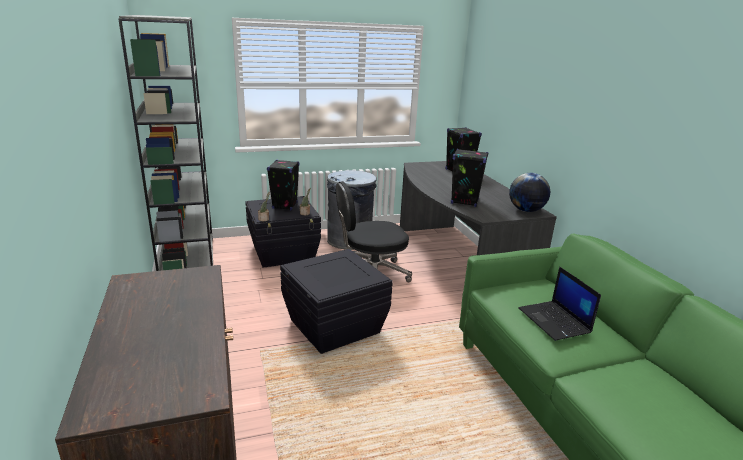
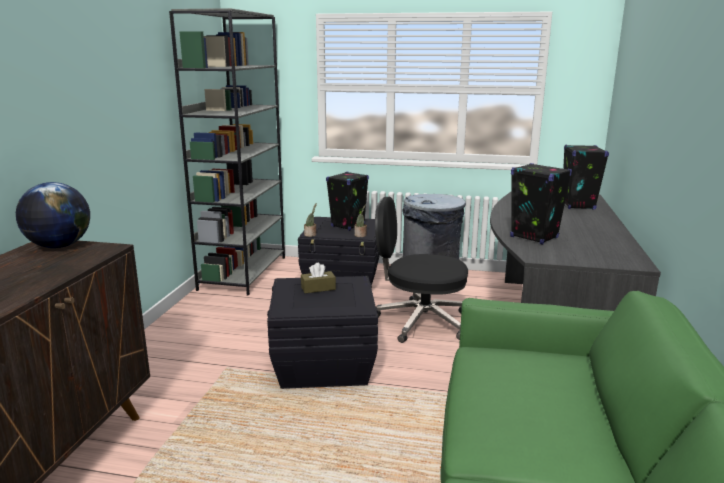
camera: 30 degrees right, 5 degrees down
(326, 267) = (318, 288): none -> brown tissue box
(526, 210) = (617, 258): globe -> globe (59, 246)
(555, 321) = (522, 405): laptop -> none

